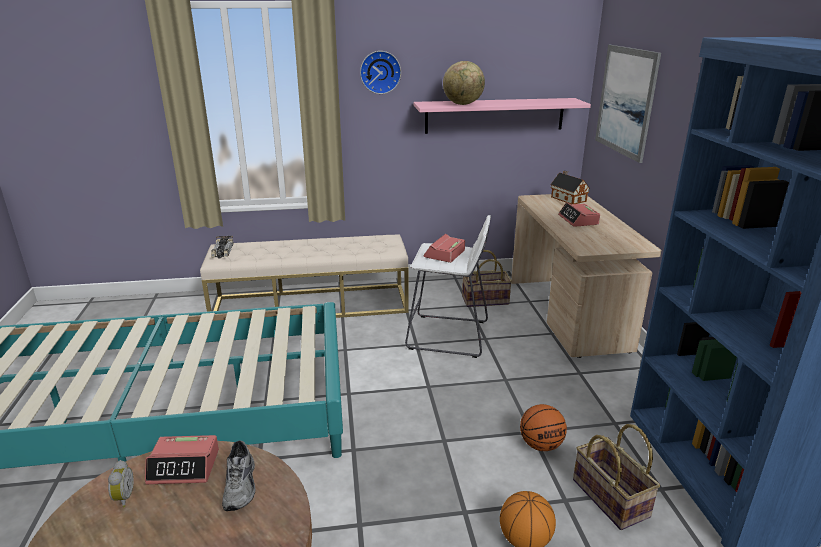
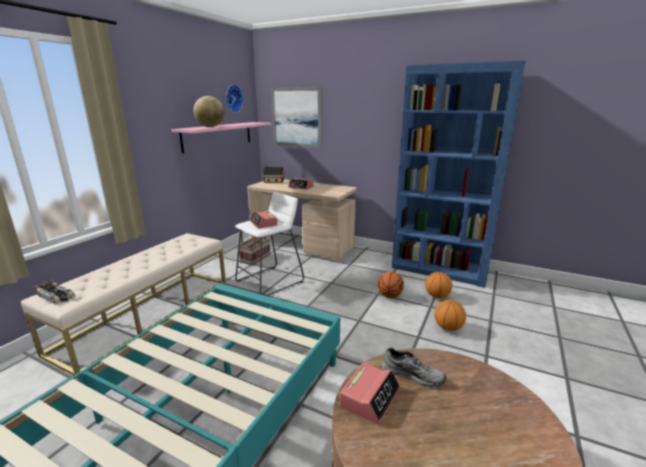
camera: 55 degrees left, 5 degrees down
(123, 498) = (385, 444): alarm clock -> none
(380, 72) = (145, 106): wall clock -> wall clock (233, 99)
(609, 498) = (437, 296): basket -> basketball

